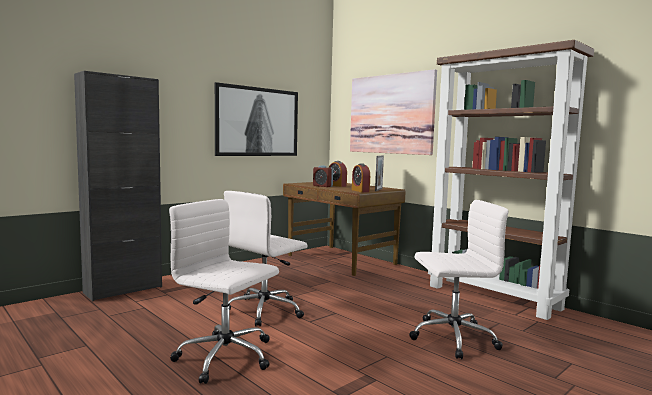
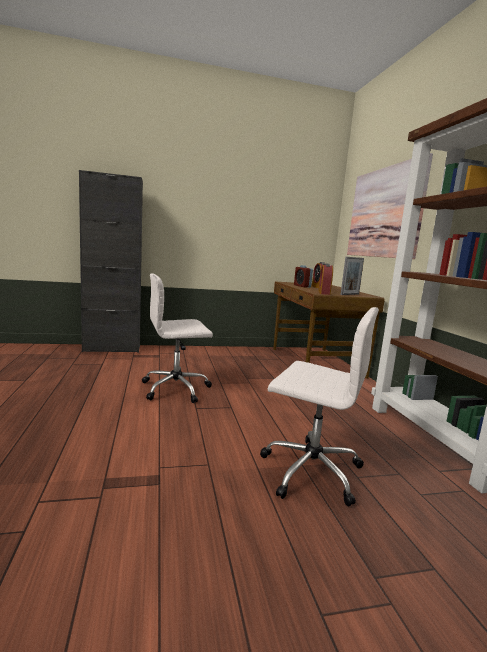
camera: 30 degrees right, 5 degrees up
(226, 357) = (84, 417): white office chair -> none
(258, 122) = (252, 221): picture -> none

